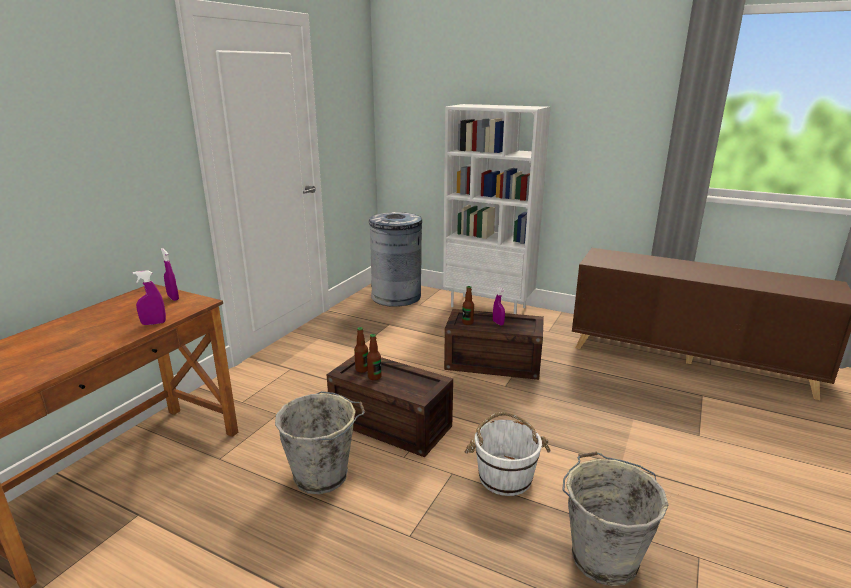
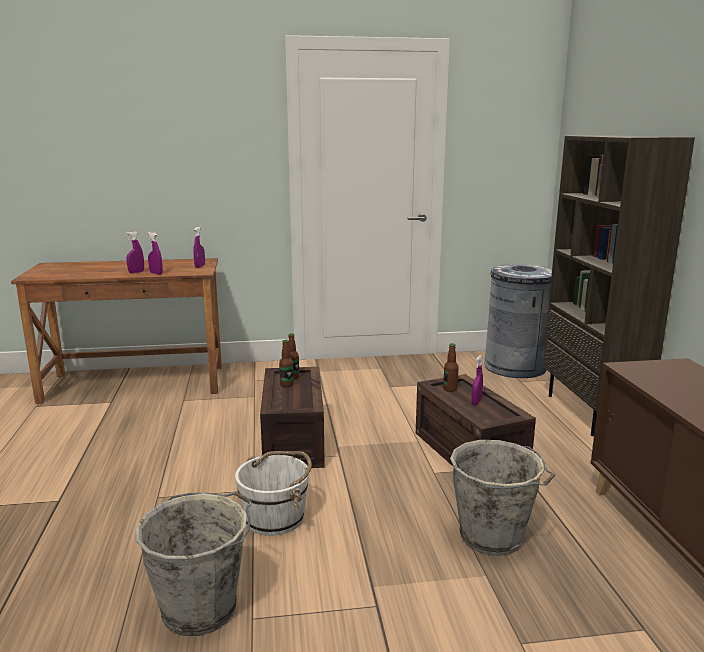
camera: 55 degrees right, 5 degrees down
(121, 332) = (136, 272): none -> purple spray bottle
(323, 475) = (199, 439): grey bucket -> grey bucket (493, 537)
(489, 307) = (591, 413): white bookcase -> brown bookcase

